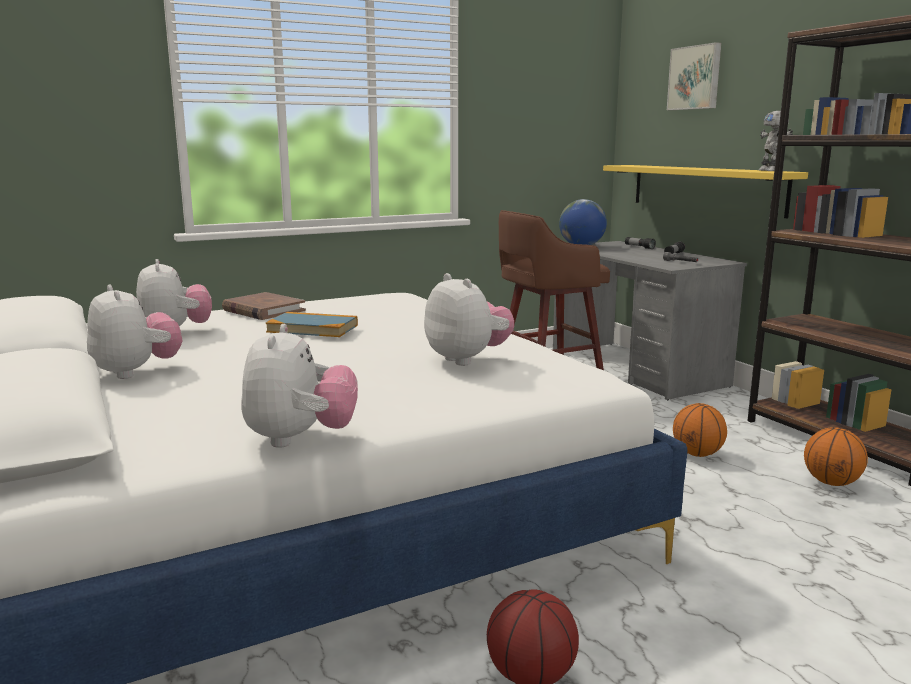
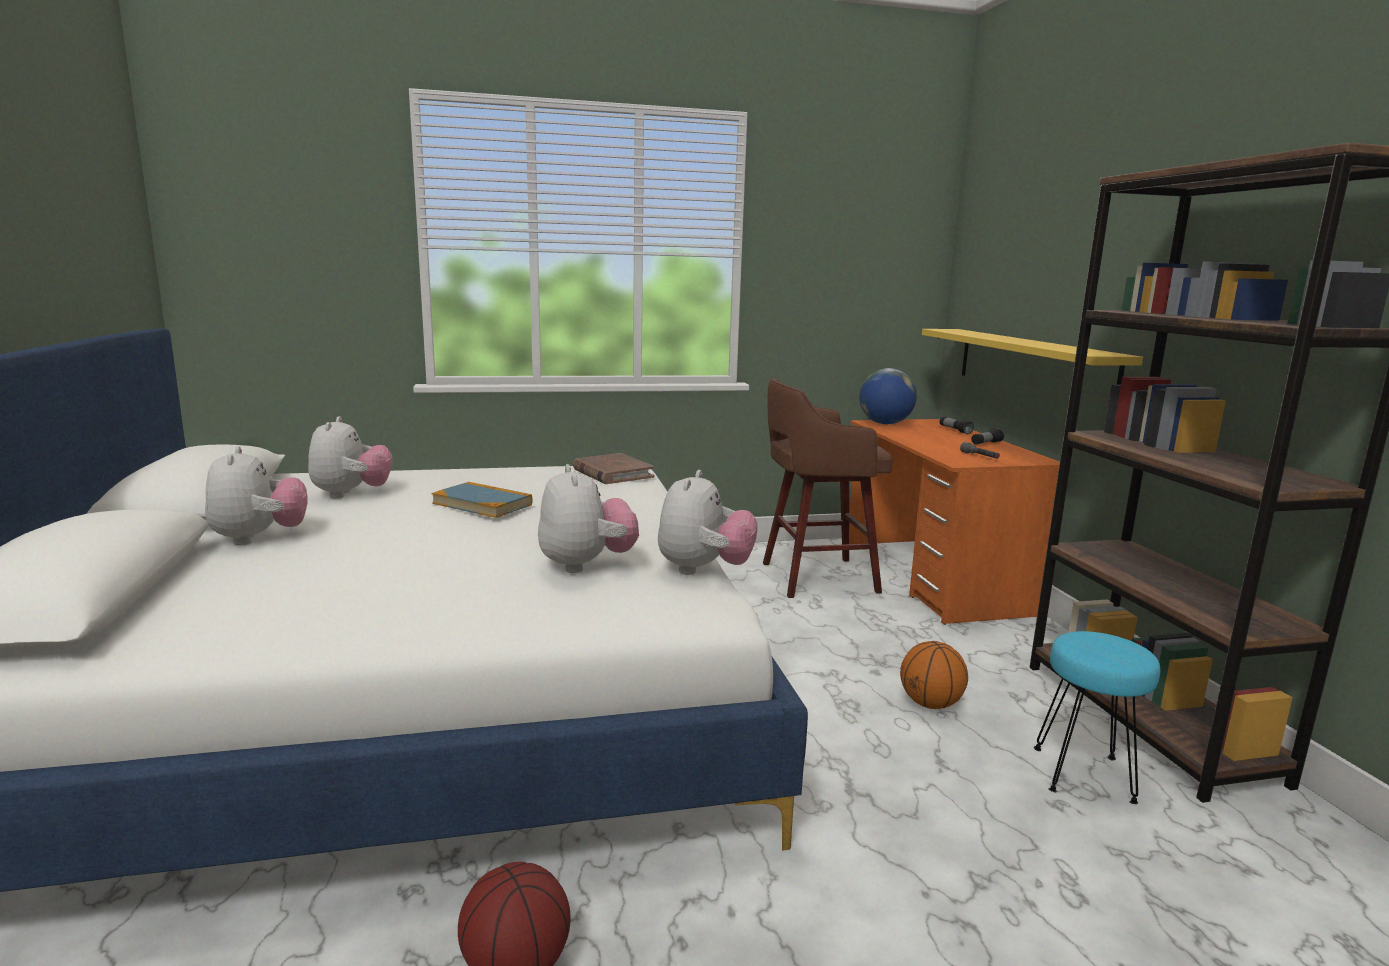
camera: 15 degrees right, 0 degrees up
(263, 310) = (464, 475): brown book -> brown book (612, 473)
(300, 439) = (302, 646): plush toy -> plush toy (704, 570)
(635, 369) = (933, 577): grey desk -> orange desk
(695, 78) = (1030, 227): picture -> none
(770, 170) = (1097, 351): toy robot -> none
(831, 482) = (1085, 775): basketball -> turquoise stool

